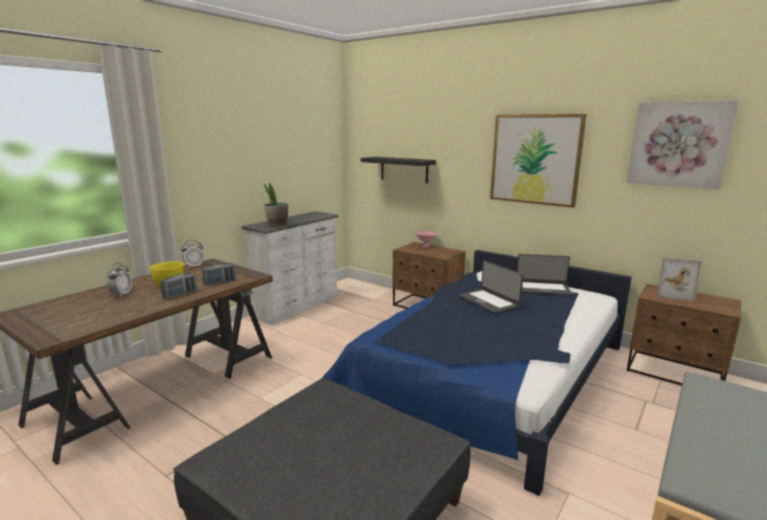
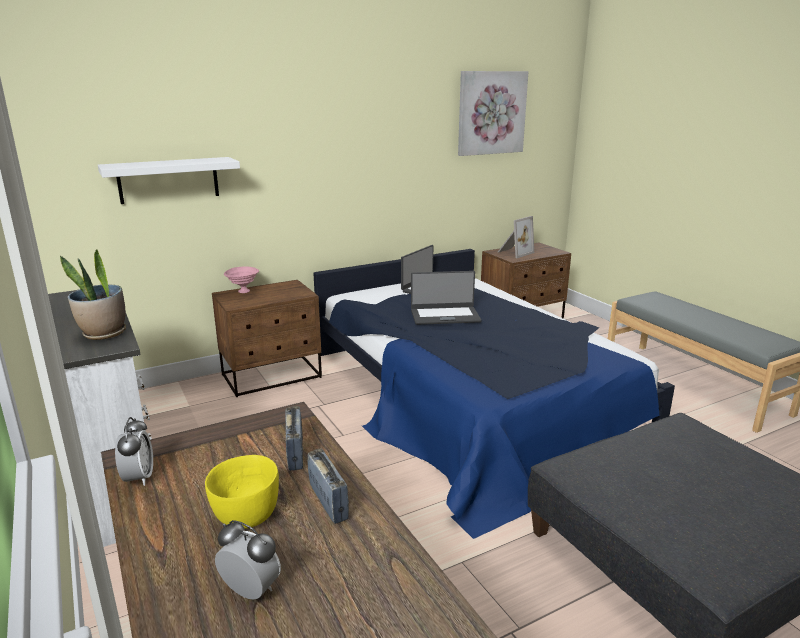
camera: 65 degrees left, 5 degrees up
(404, 169) = (168, 180): black shelf -> white shelf
(535, 159) = (369, 141): picture -> none

